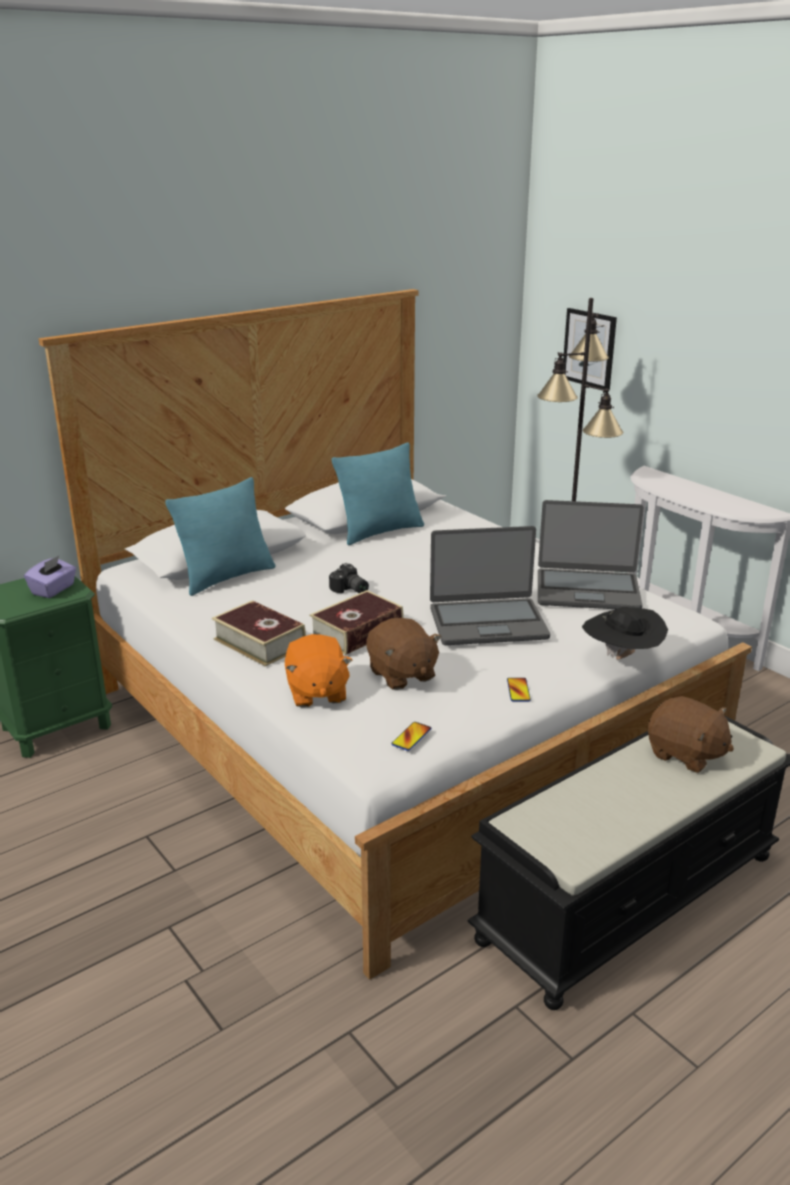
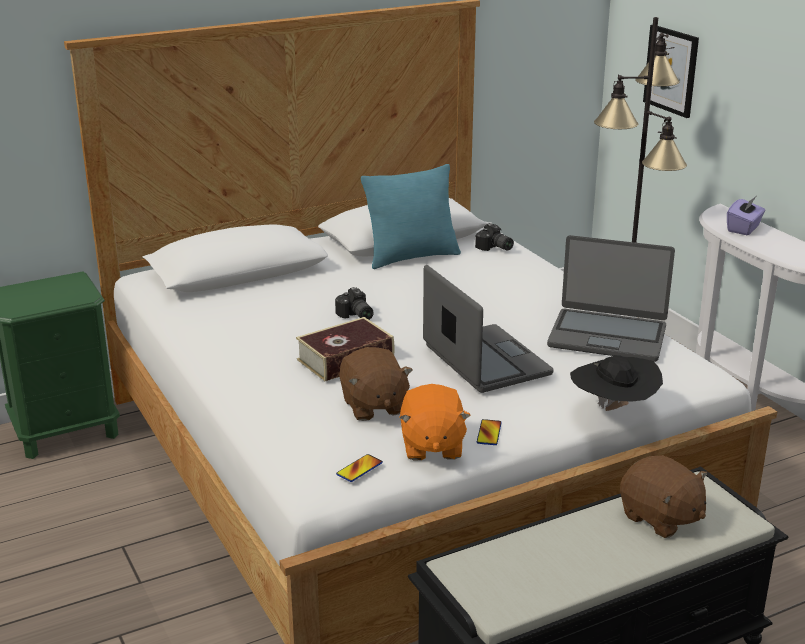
camera: 10 degrees right, 0 degrees up
(53, 589) = (65, 293): purple tissue box -> purple tissue box (744, 229)
(226, 577) = (237, 293): turquoise pillow -> none
(259, 642) = (245, 362): book -> none
(316, 693) = (283, 416): orange plush toy -> orange plush toy (431, 446)
(453, 518) = (494, 248): none -> camera
(487, 622) = (485, 361): laptop -> laptop turned 120 degrees counterclockwise

